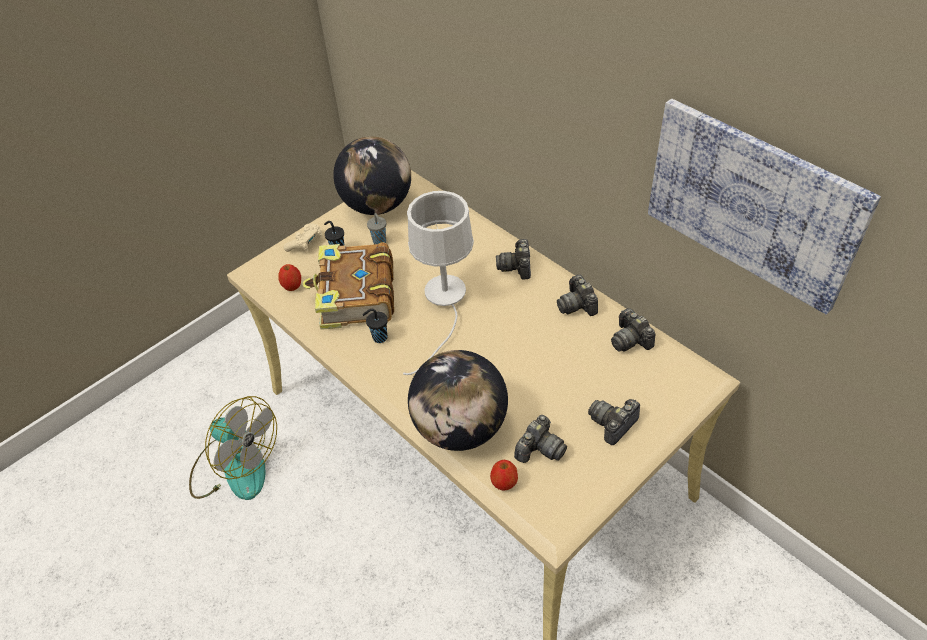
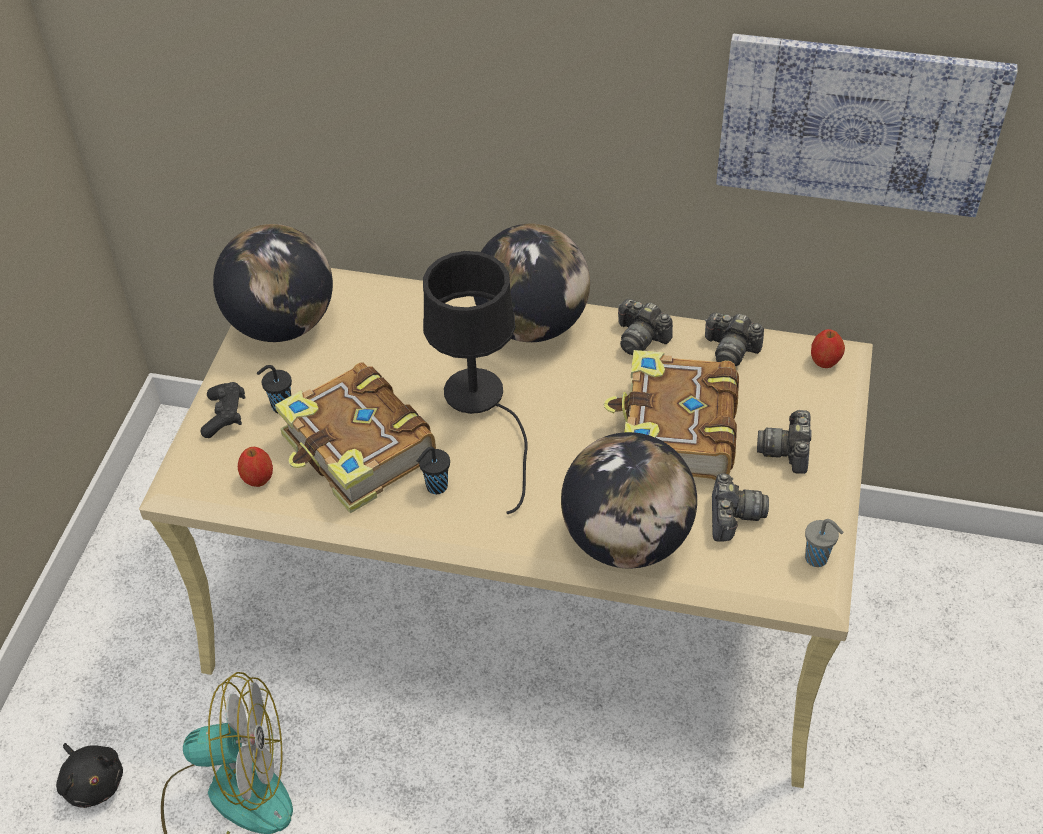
camera: 35 degrees left, 0 degrees up
(183, 420) = (93, 782): none -> black plush toy
(305, 243) = (225, 416): beige game controller -> black game controller
(380, 242) = (329, 370): grey cup -> grey cup (817, 559)
(444, 304) = (482, 409): white table lamp -> black table lamp
(504, 483) = (726, 573): apple -> apple (824, 361)
(516, 266) = (532, 324): camera -> globe
(547, 376) = (675, 433): none -> book

